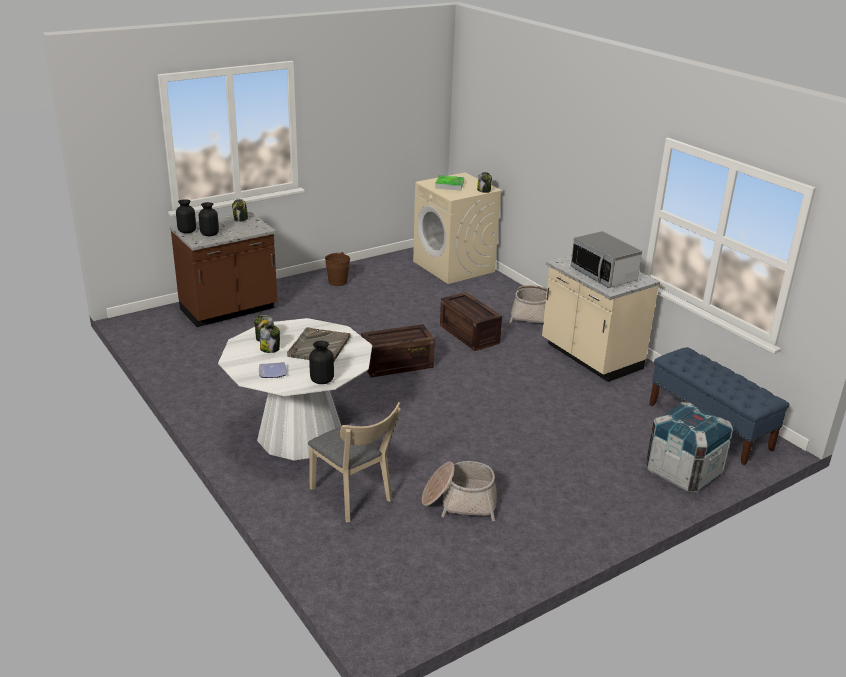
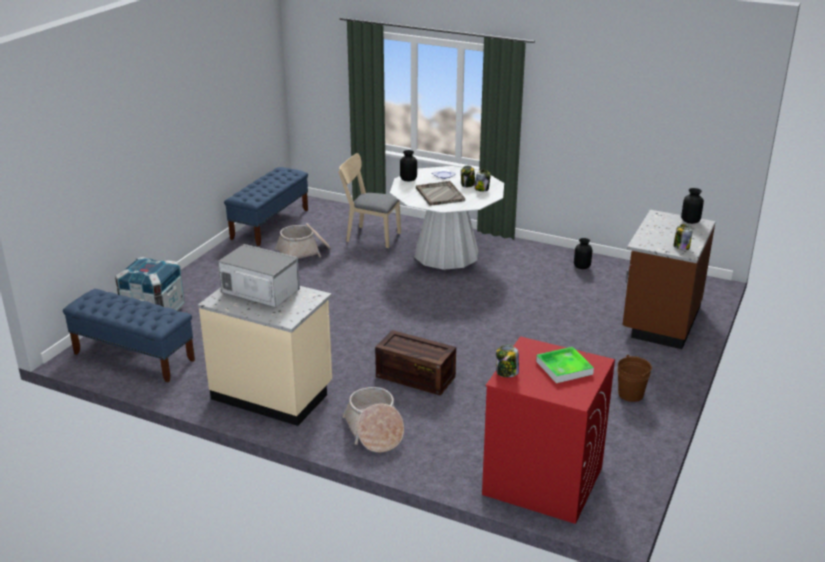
camera: 150 degrees right, 0 degrees up
(209, 234) = (667, 224): black vase -> black vase (582, 266)
(396, 365) = (445, 321): crate -> none
(454, 267) = (542, 481): beige washing machine -> red washing machine
(468, 582) = (270, 224): none -> blue bench

